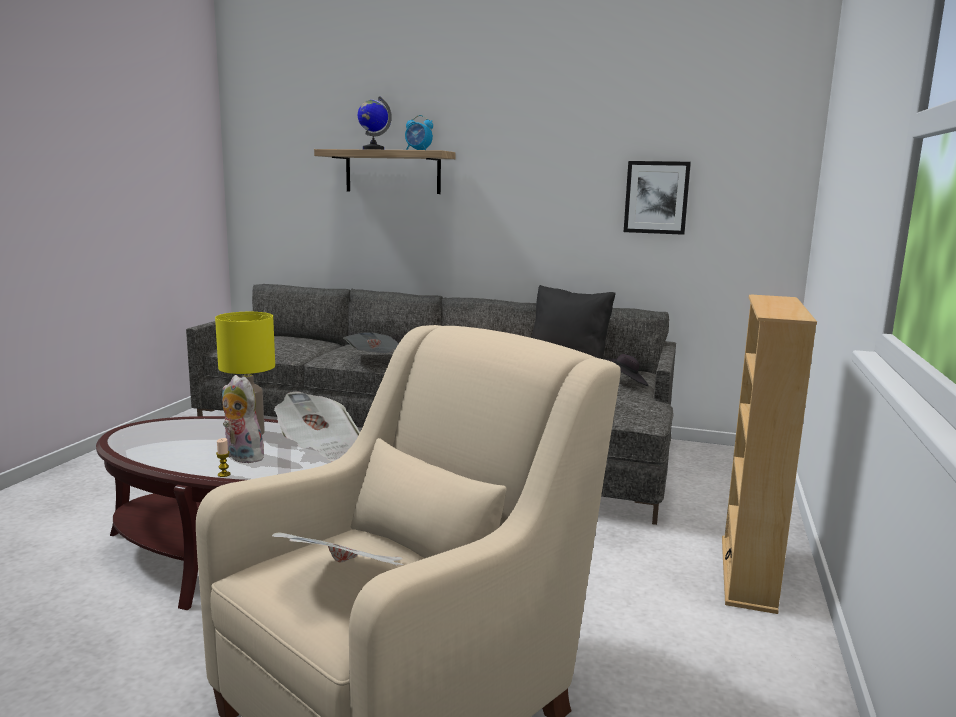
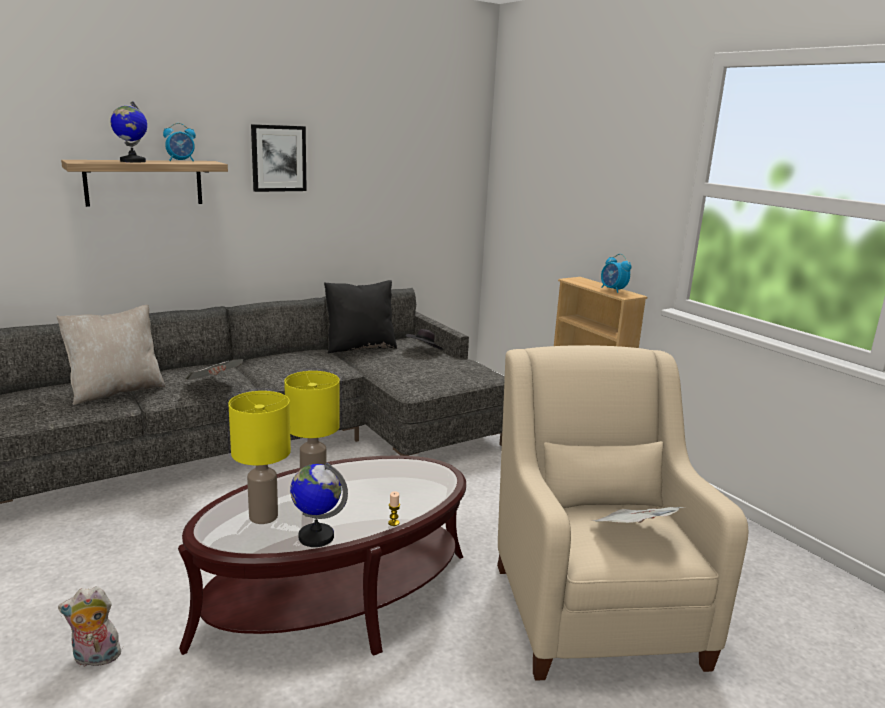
camera: 50 degrees left, 5 degrees up
(163, 458) = (316, 536): none -> globe
(177, 435) = (263, 516): none -> yellow table lamp
(241, 457) = (364, 506): plush toy -> plush toy (95, 659)
(311, 348) = (116, 391): none -> beige pillow
(320, 448) = (392, 474): newspaper -> none
(656, 197) = (391, 197): picture -> picture (278, 158)
(782, 309) = (613, 290): none -> alarm clock

